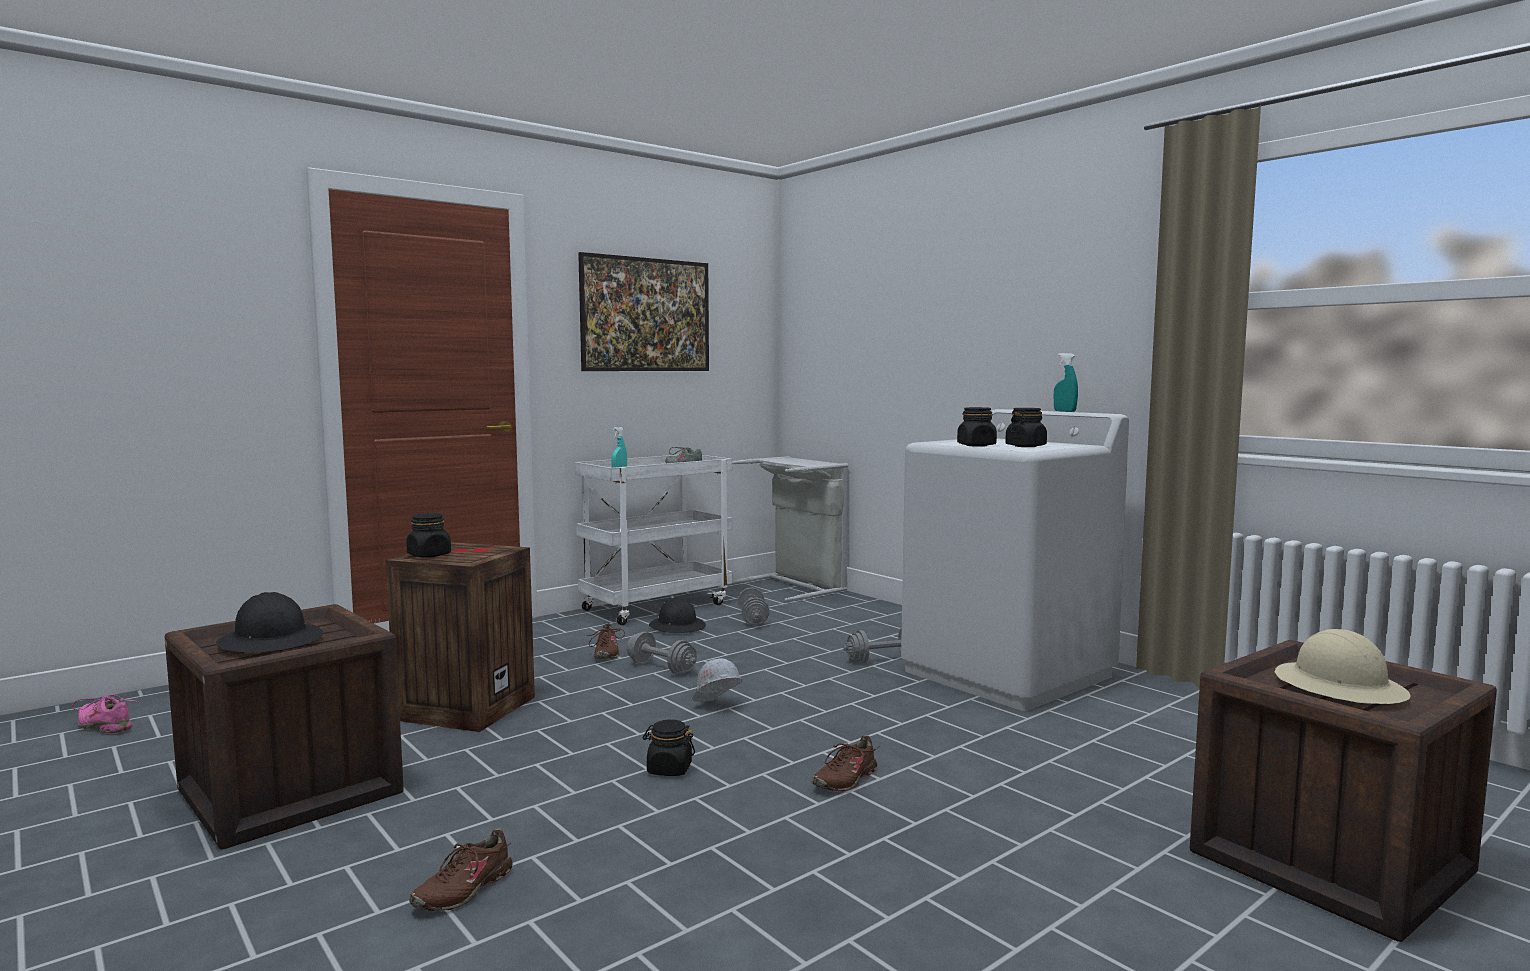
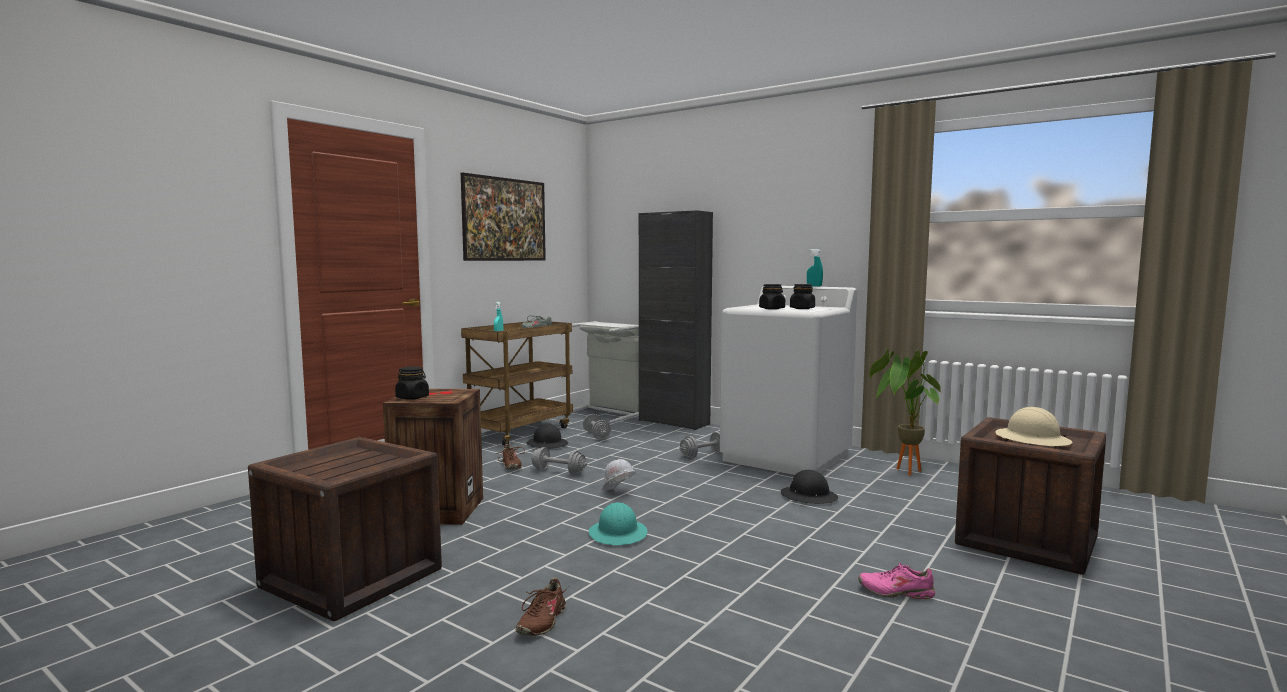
camera: 15 degrees left, 0 degrees up
(105, 725) = (142, 550): pink shoe -> pink shoe (896, 592)
(271, 641) = (340, 465): black hard hat -> black hard hat (809, 496)
(657, 606) = (520, 431): white cart -> brown cart
(669, 769) = (618, 534): black jar -> turquoise hard hat
(845, 779) = (735, 528): brown shoe -> none
(877, 607) = (674, 422): none -> black cabinet
(1184, 714) = (902, 471): none -> potted plant

